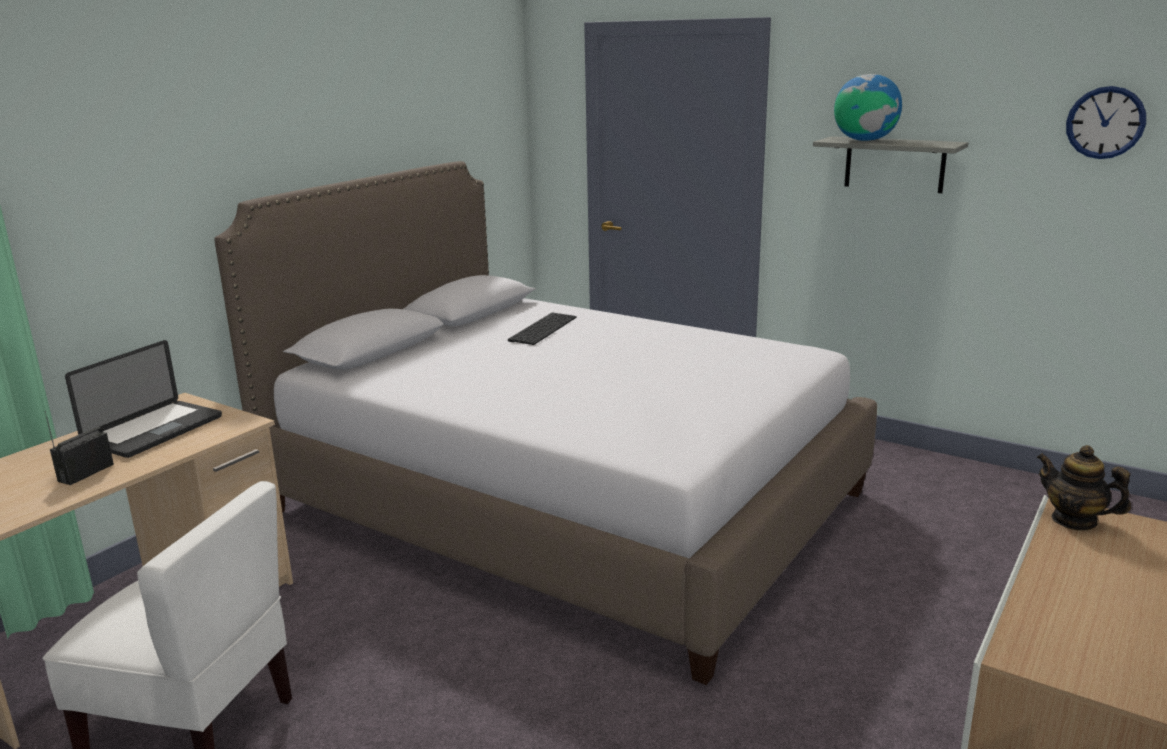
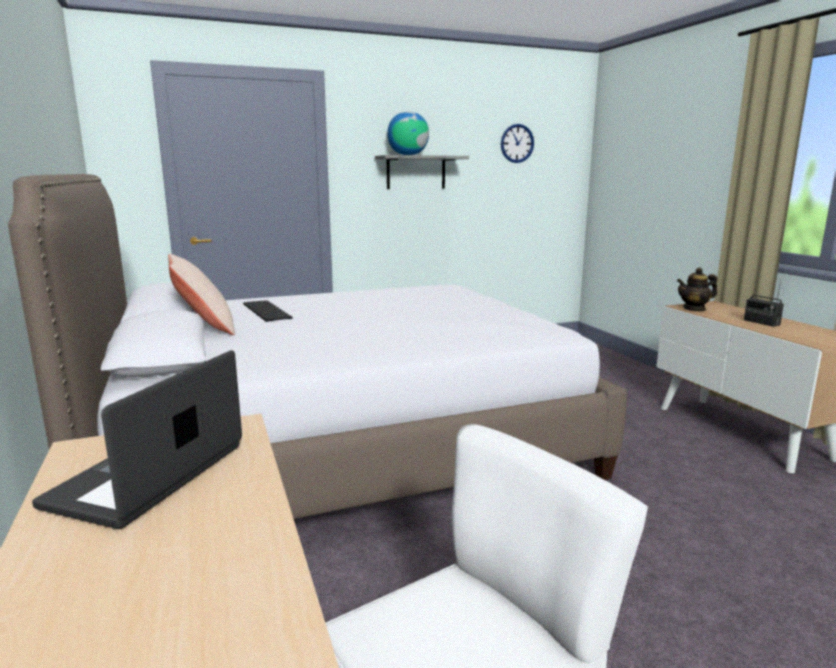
camera: 55 degrees left, 5 degrees down
(86, 473) = (206, 541): radio -> radio (761, 322)
(154, 430) = (149, 475): laptop -> laptop turned 135 degrees counterclockwise
(459, 332) = (204, 327): none -> beige pillow

